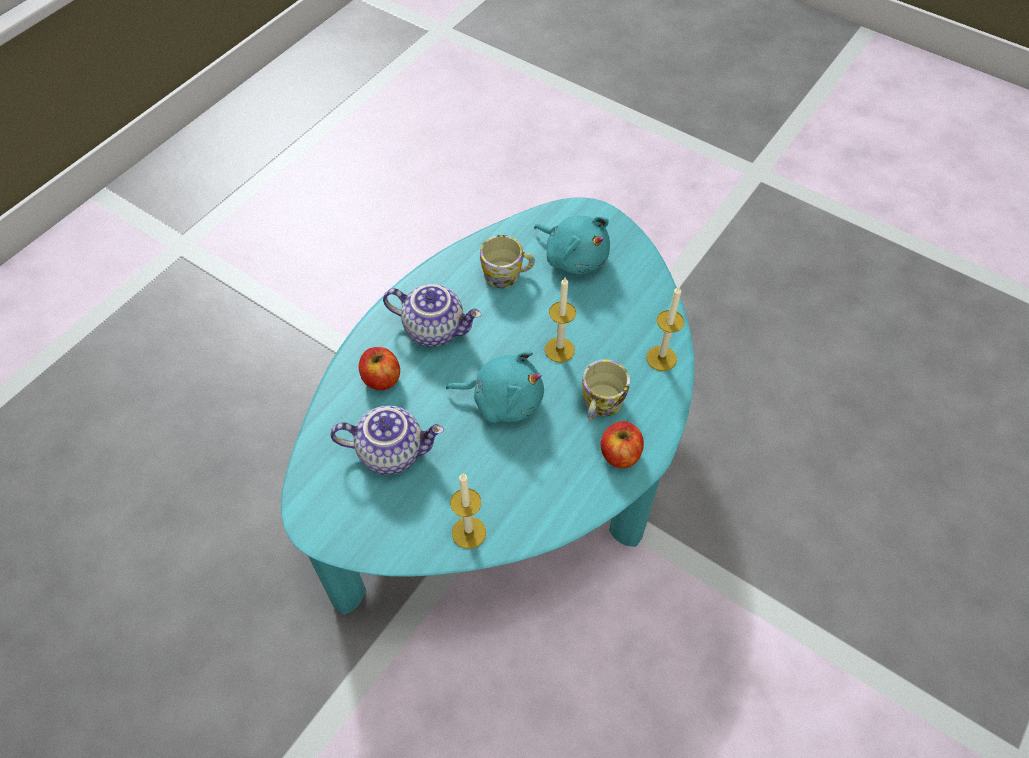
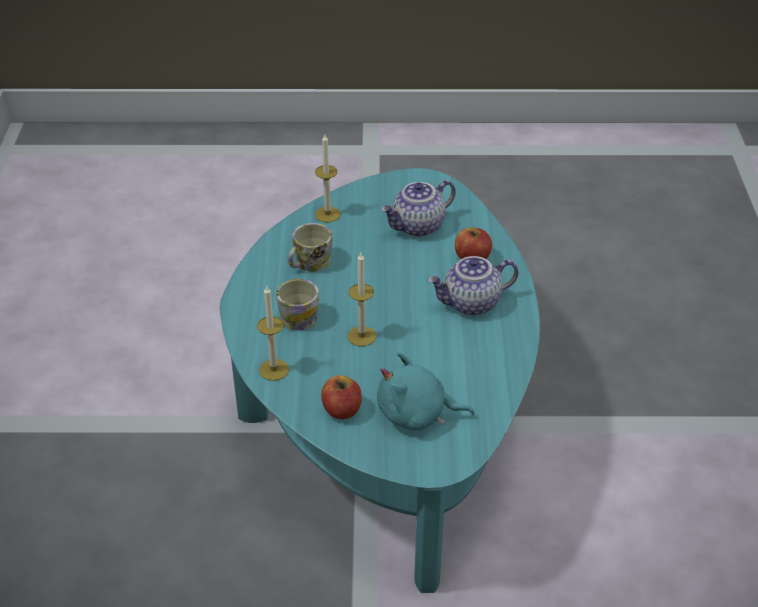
camera: 145 degrees right, 15 degrees down
(503, 400) = (373, 286): turquoise plush toy -> none
(507, 274) = (458, 369): mug -> mug (309, 264)
(620, 454) = (260, 294): apple -> apple (342, 410)

